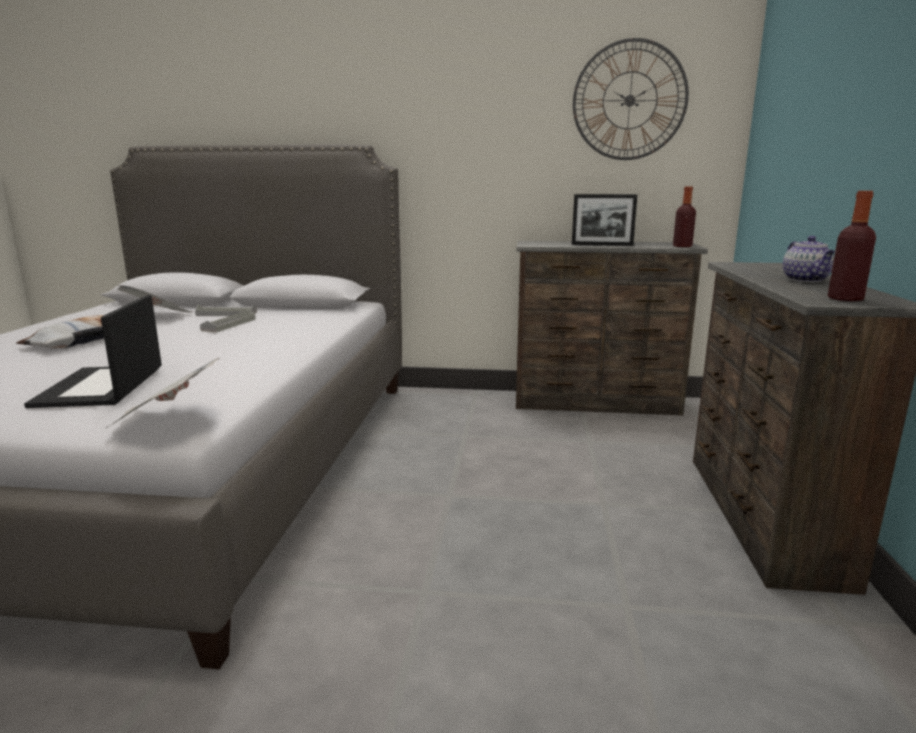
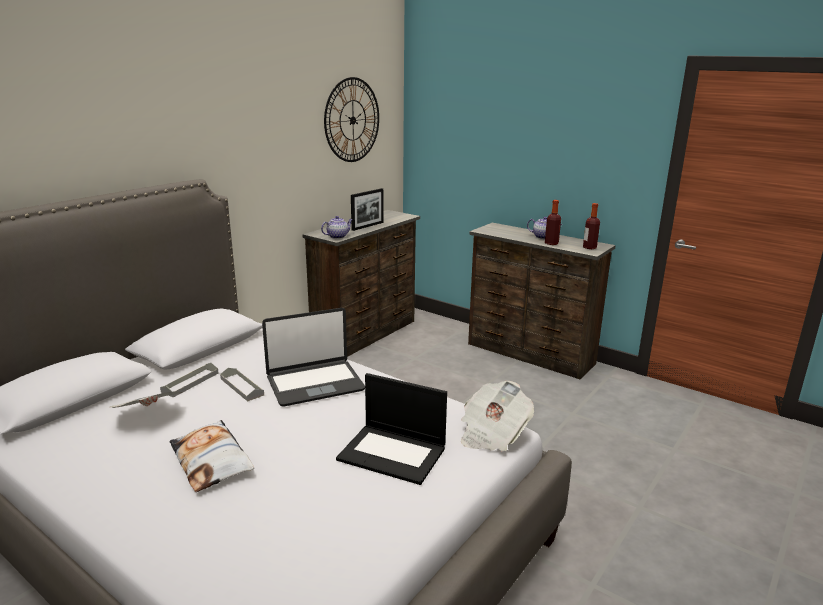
camera: 60 degrees left, 5 degrees up
(253, 339) = (315, 383): none -> laptop
(536, 244) = (337, 236): none -> teapot
(682, 246) = (404, 216): bottle -> bottle (551, 243)

